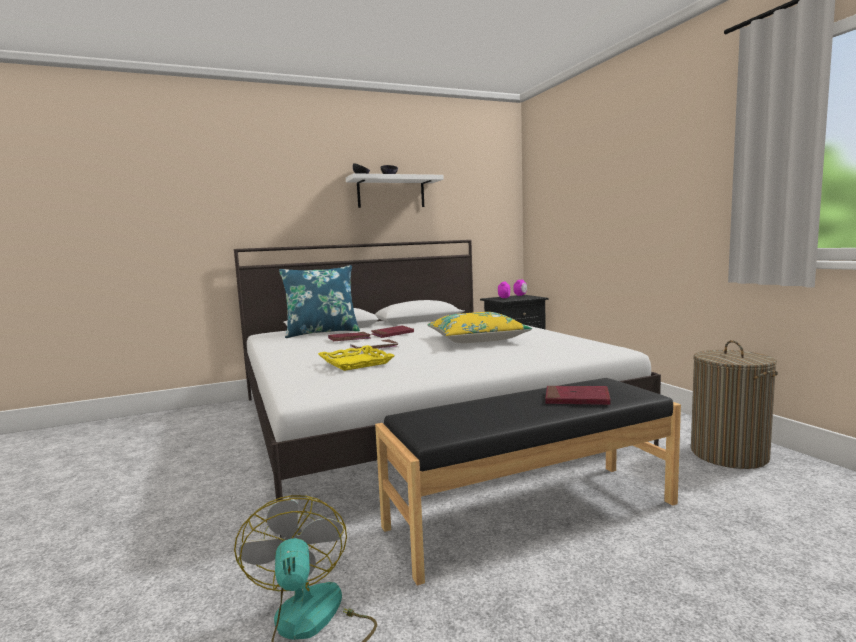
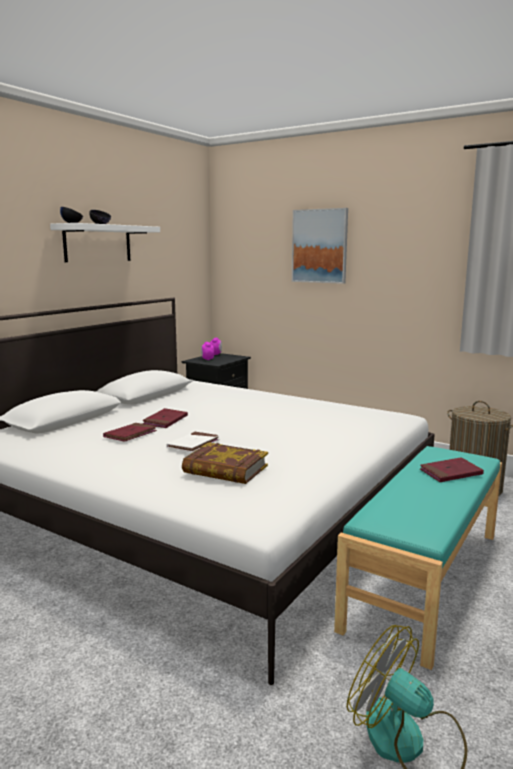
camera: 35 degrees left, 5 degrees up
(322, 333) = (68, 428): blue pillow -> none
(355, 362) = (225, 469): yellow tray -> book
(476, 339) = (270, 418): yellow pillow -> none
(531, 514) = (423, 578): black bench -> turquoise bench
(600, 179) = (320, 246): none -> picture

